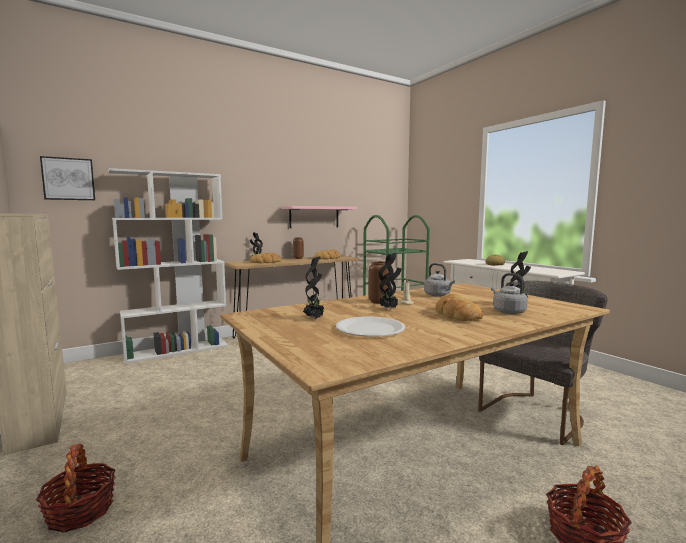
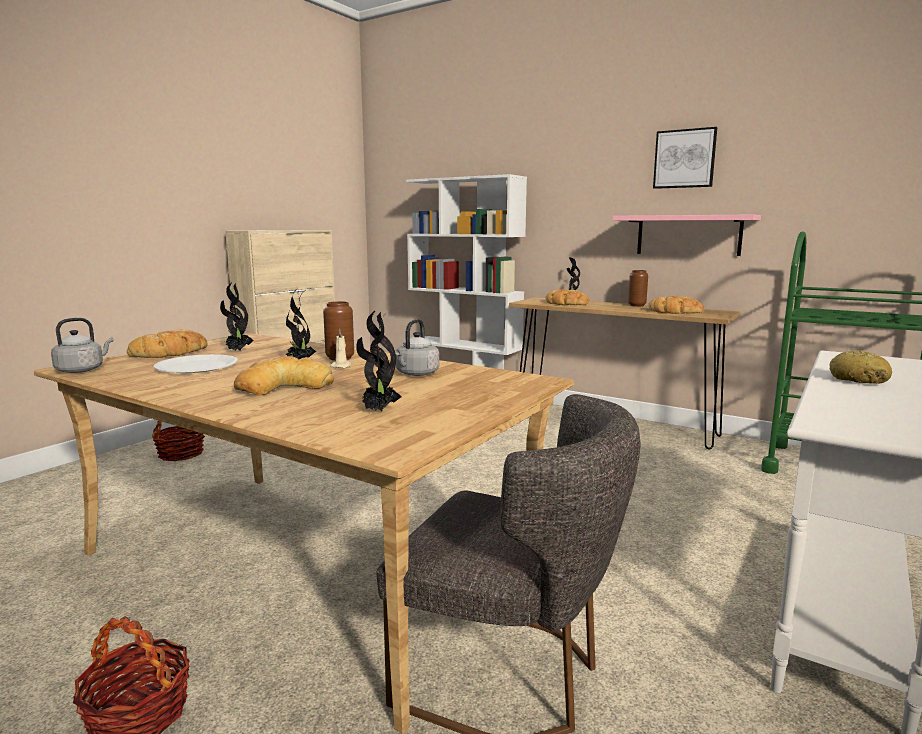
camera: 65 degrees right, 5 degrees up
(68, 179) = (400, 193): picture -> picture (684, 159)
(291, 335) = (171, 353): none -> bread
(507, 311) = (317, 406): grey kettle -> grey kettle (82, 370)

